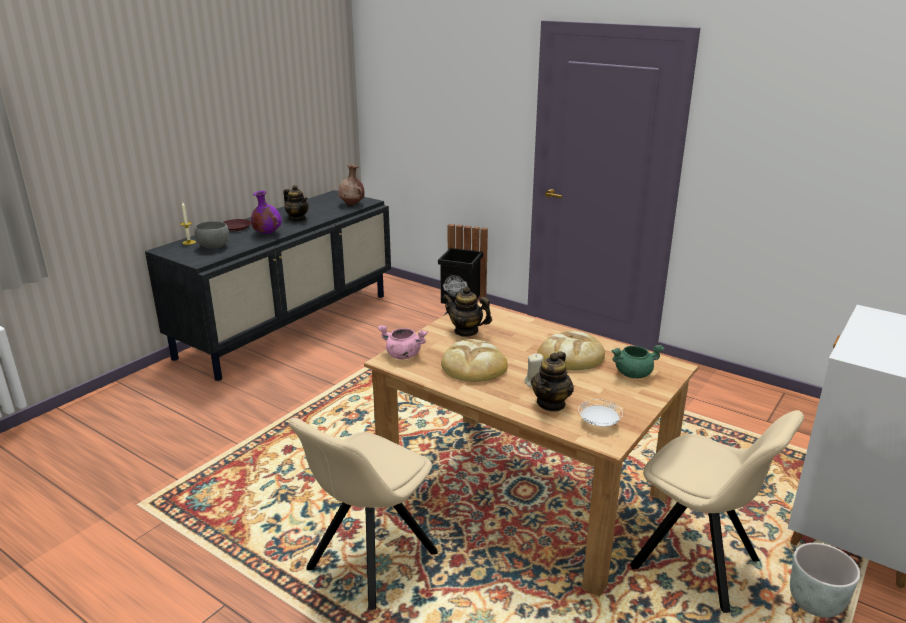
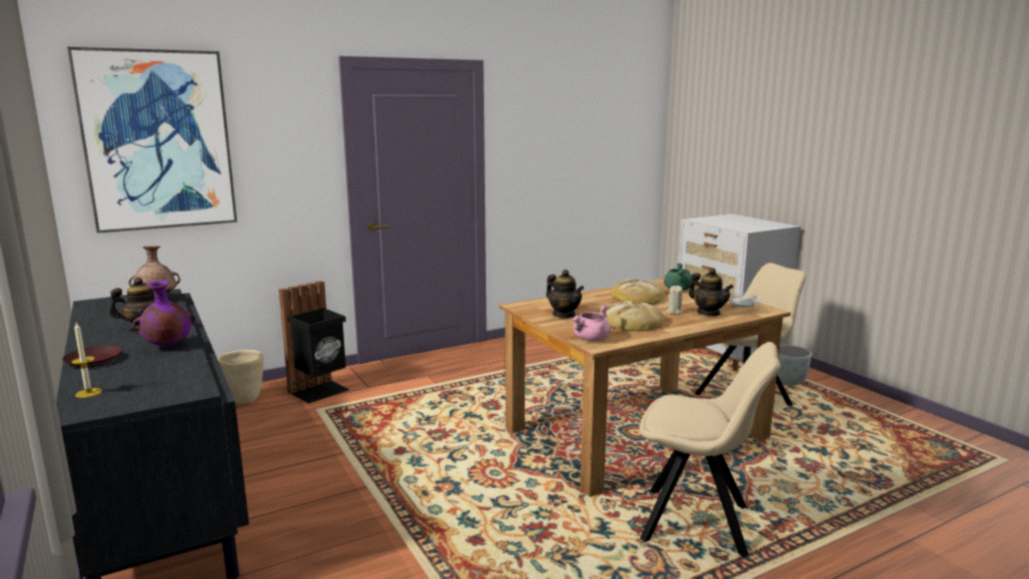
camera: 65 degrees left, 10 degrees down
(214, 247) = (150, 379): grey bowl -> none
(370, 560) = (696, 522): beige chair -> beige chair turned 45 degrees counterclockwise
(410, 85) = (158, 140): none -> picture
(424, 299) = (245, 399): none -> beige planter
(466, 331) = (564, 315): teapot -> teapot turned 90 degrees counterclockwise

